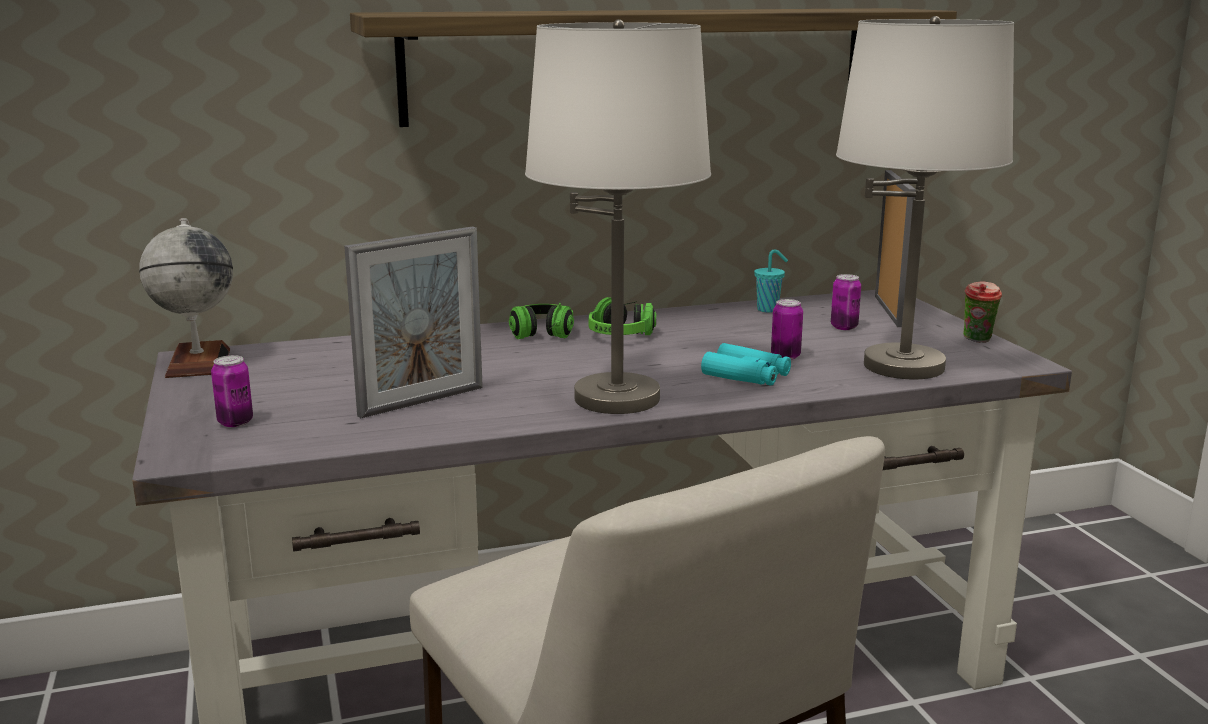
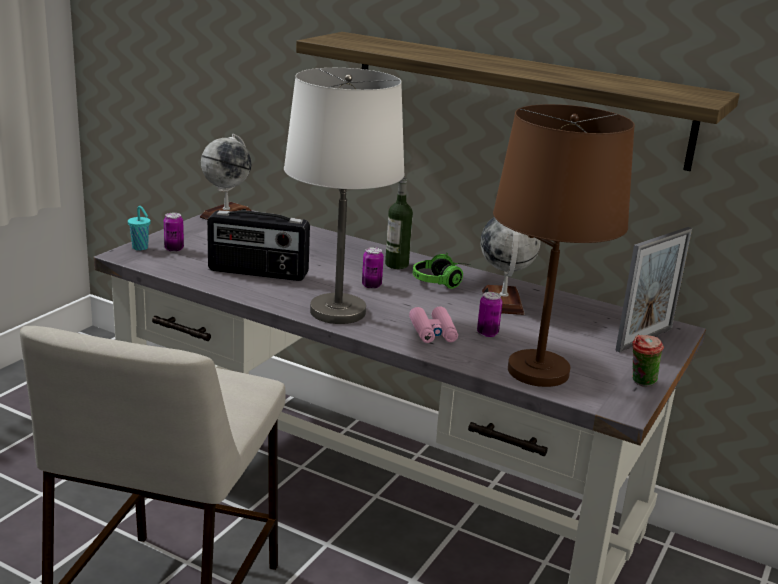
camera: 45 degrees right, 5 degrees up
(422, 401) = (258, 273): picture frame -> radio
(541, 336) = (396, 264): headphones -> bottle
(721, 328) = (503, 302): none -> globe
(746, 375) = (433, 332): turquoise binoculars -> pink binoculars
(769, 310) = (567, 304): turquoise cup -> turquoise cup (141, 248)
(844, 327) = (579, 335): can -> can (371, 285)
(904, 366) = (539, 371): white table lamp -> brown table lamp

